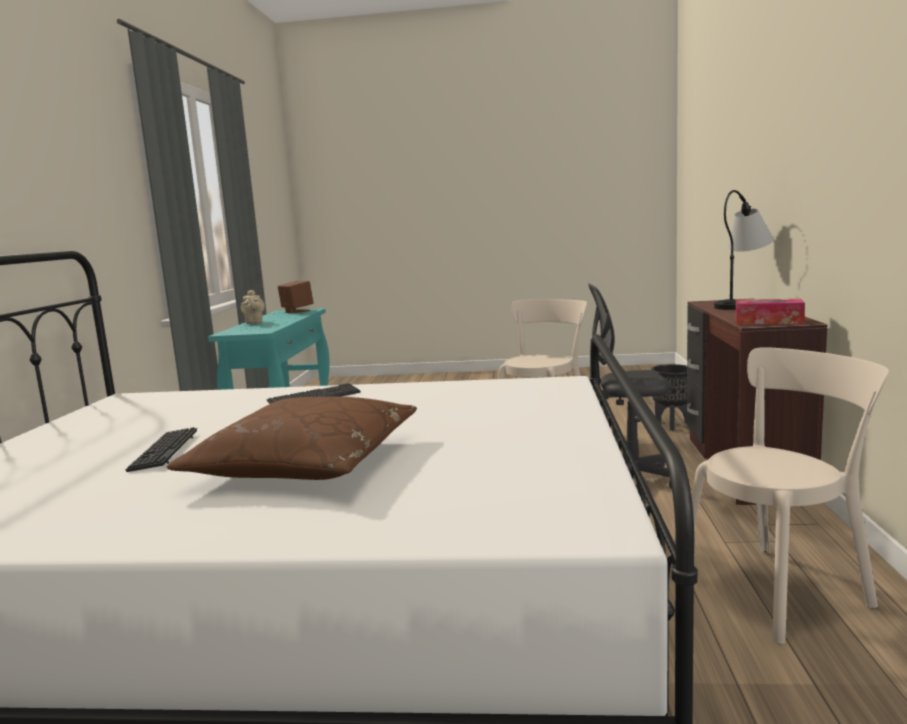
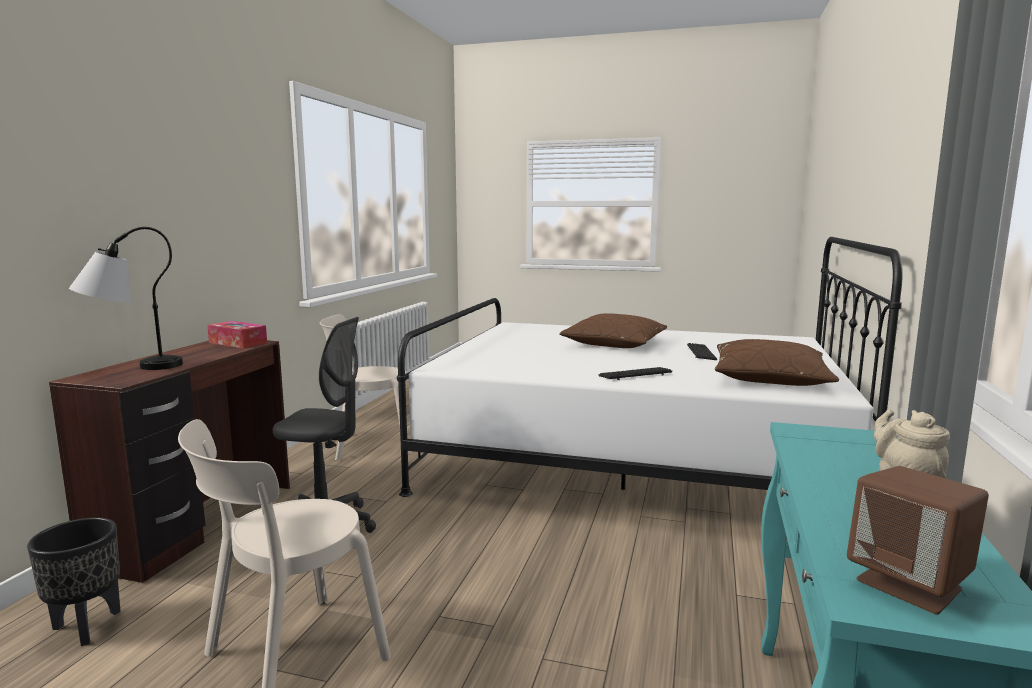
camera: 170 degrees left, 0 degrees up
(149, 412) = (770, 378): none -> brown pillow

